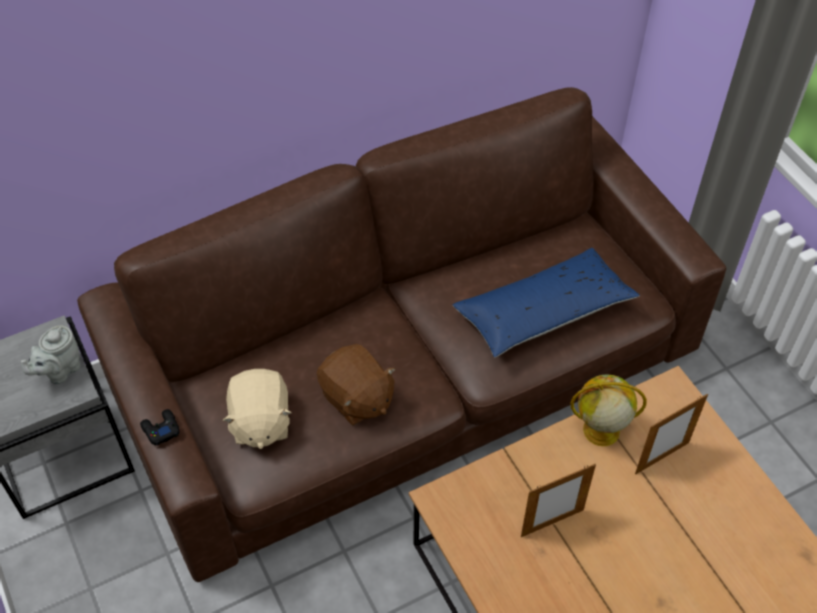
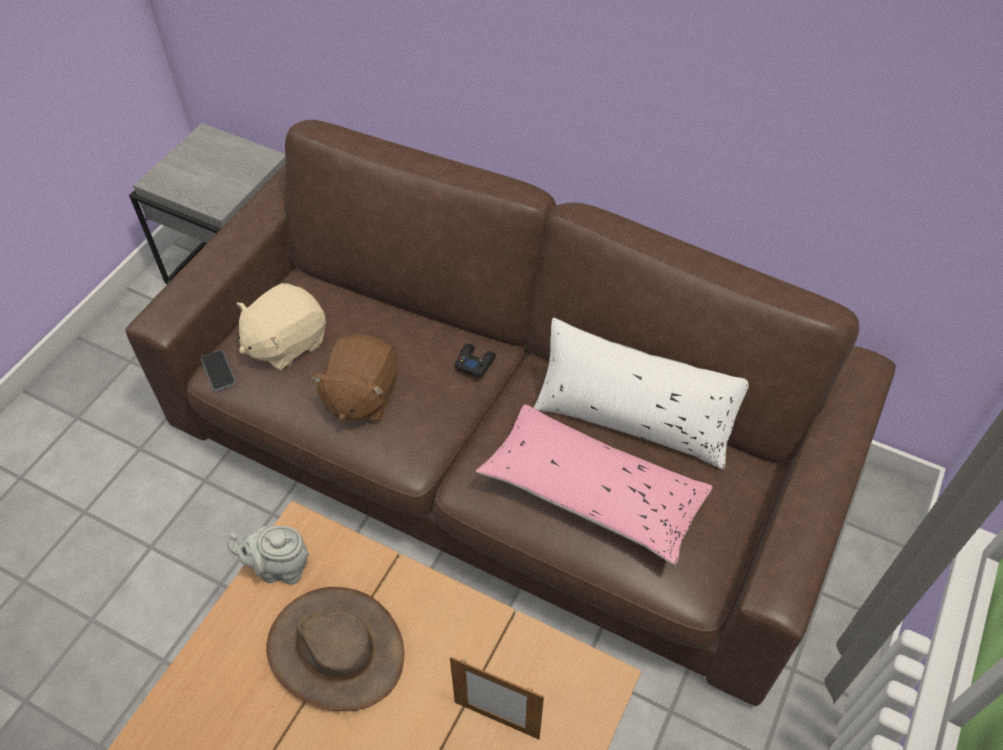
camera: 55 degrees right, 0 degrees up
(60, 371) = (229, 184): grey teapot -> grey teapot (279, 567)
(161, 429) = (201, 270): black game controller -> black game controller (475, 363)
(248, 481) = (218, 371): none -> phone
(499, 260) = (633, 419): none -> white pillow
(543, 312) = (593, 492): blue pillow -> pink pillow
(552, 523) = (336, 649): picture frame -> brown hat
(600, 430) = (487, 634): globe -> none

